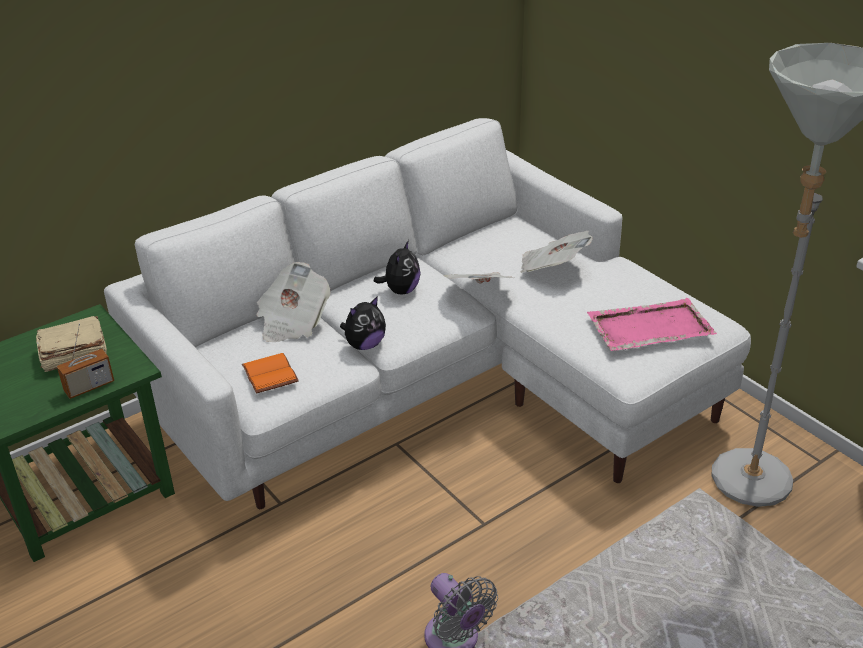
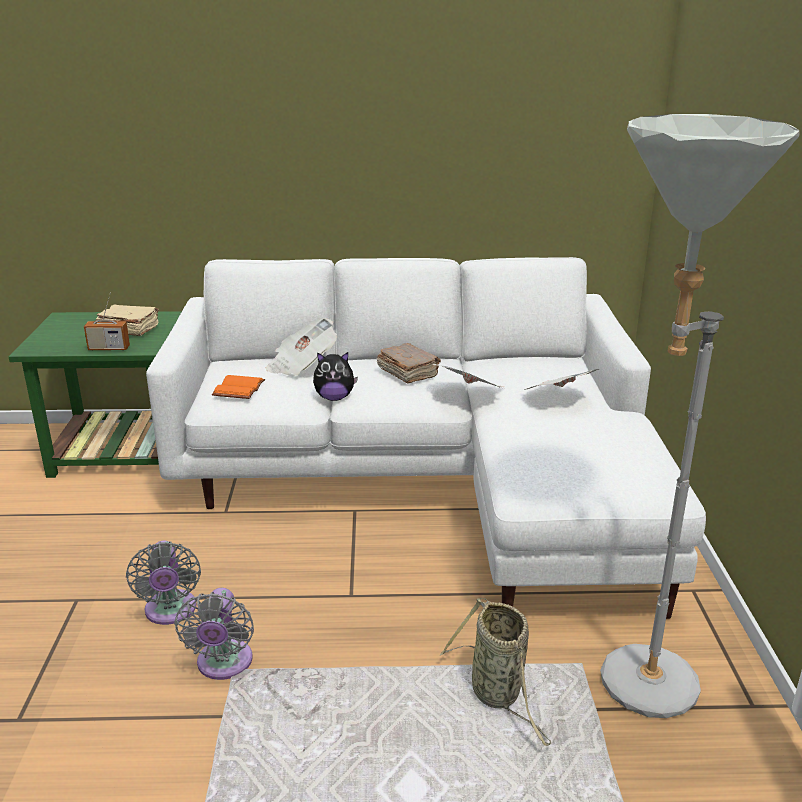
camera: 35 degrees right, 10 degrees down
(352, 623) = (170, 612): none -> grey fan
(401, 290) = (407, 373): plush toy -> brown book
(649, 328) = (588, 467): pink tray -> none
(672, 544) = (498, 694): none -> basket

